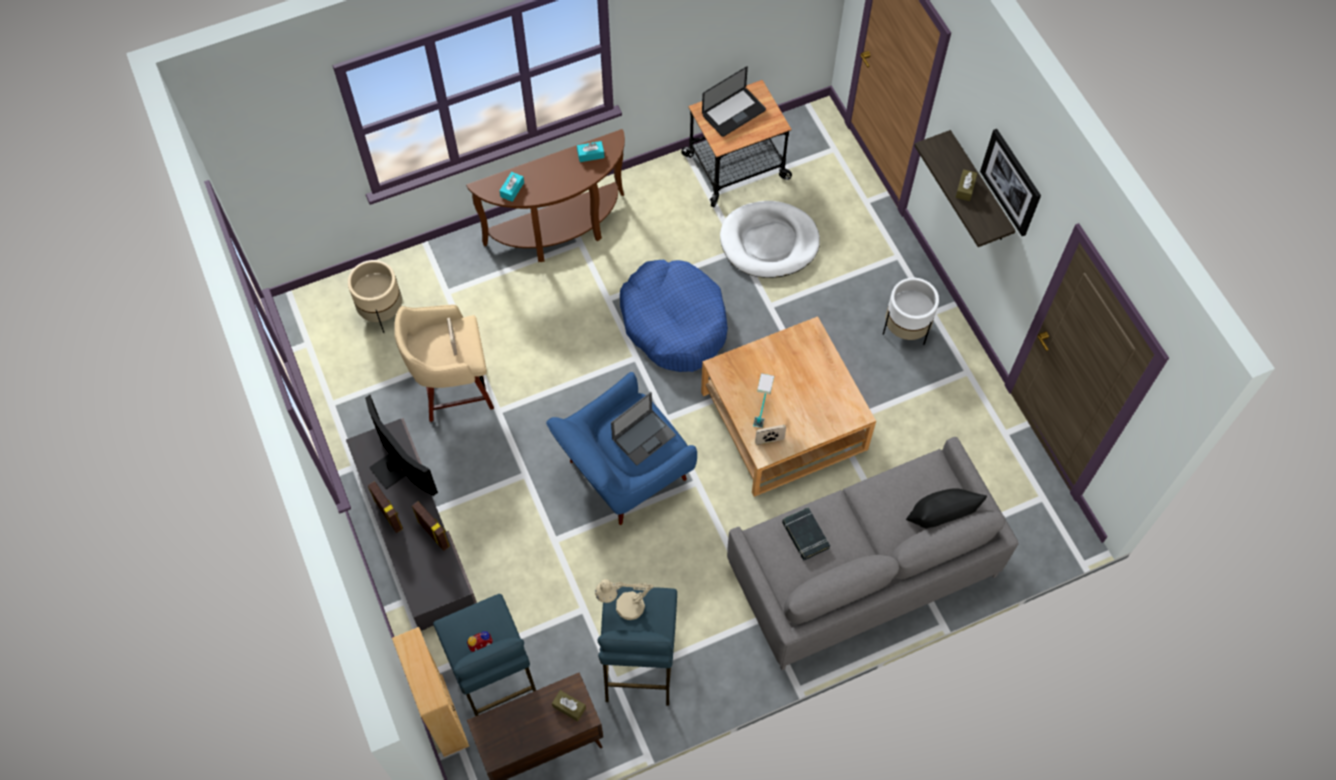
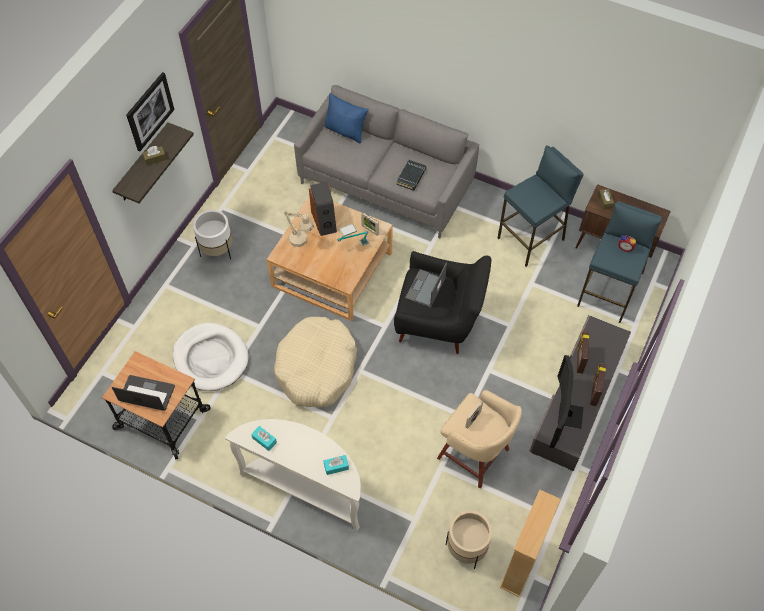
camera: 130 degrees left, 5 degrees down
(442, 715) = (648, 302): beige bookcase -> beige bookcase (521, 564)
(560, 232) = (306, 487): brown console table -> white console table
(622, 473) = (439, 322): blue armchair -> black armchair
(623, 607) = (538, 204): beige table lamp -> beige table lamp (301, 241)
(644, 436) = (425, 289): laptop -> laptop turned 75 degrees counterclockwise
(674, 322) = (316, 368): blue dog bed -> beige dog bed
(822, 405) = (324, 221): none -> speaker
(940, 518) = (346, 131): black pillow -> blue pillow

